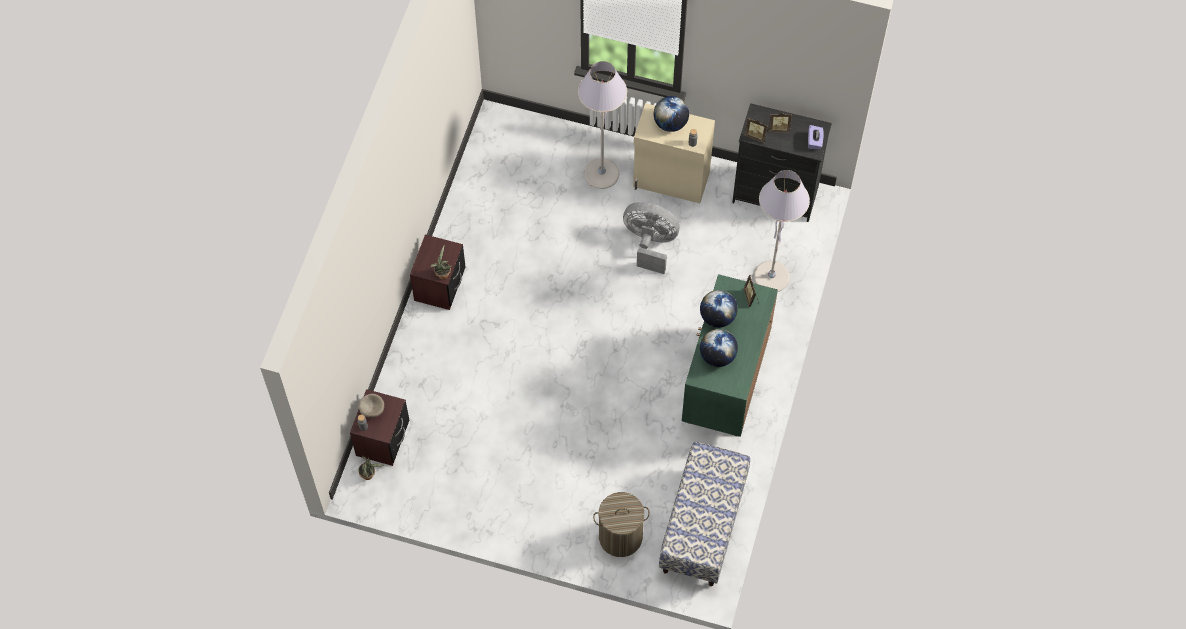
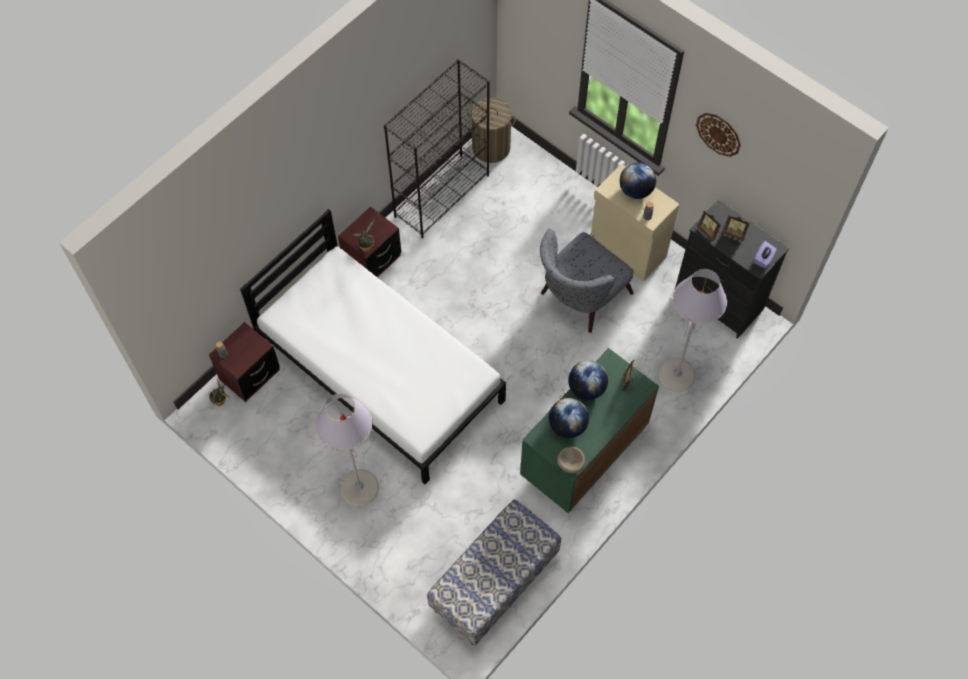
camera: 25 degrees right, 0 degrees up
(372, 409) = (239, 341): beige bowl -> beige bowl (570, 463)
(473, 197) = (442, 195): none -> black bookcase
(503, 385) = (380, 371): none -> white bed
(601, 174) = (566, 219): grey floor lamp -> grey floor lamp (359, 488)
(620, 536) = (412, 558): laundry basket -> laundry basket (491, 147)
(650, 243) = (579, 299): grey fan -> grey armchair
(738, 47) = (718, 134): none -> wall clock

